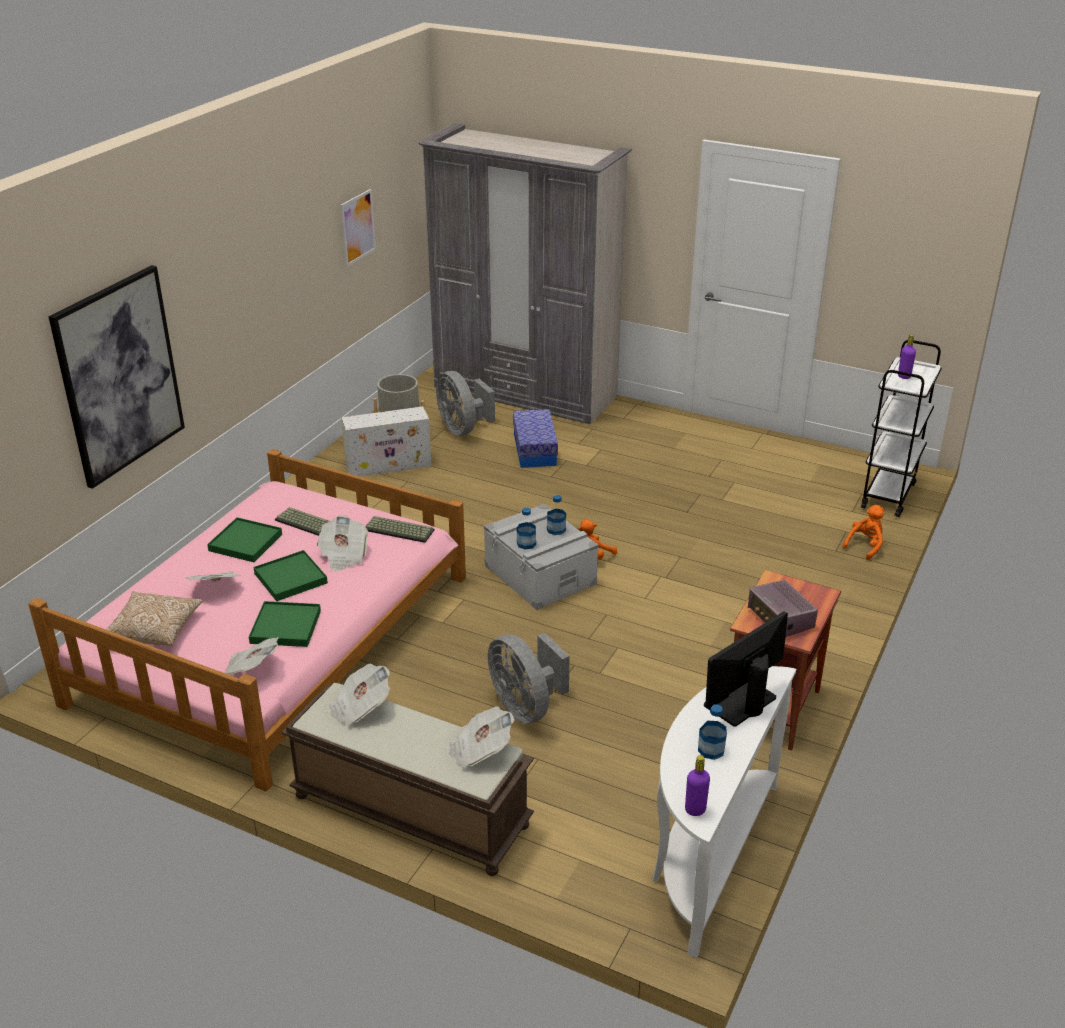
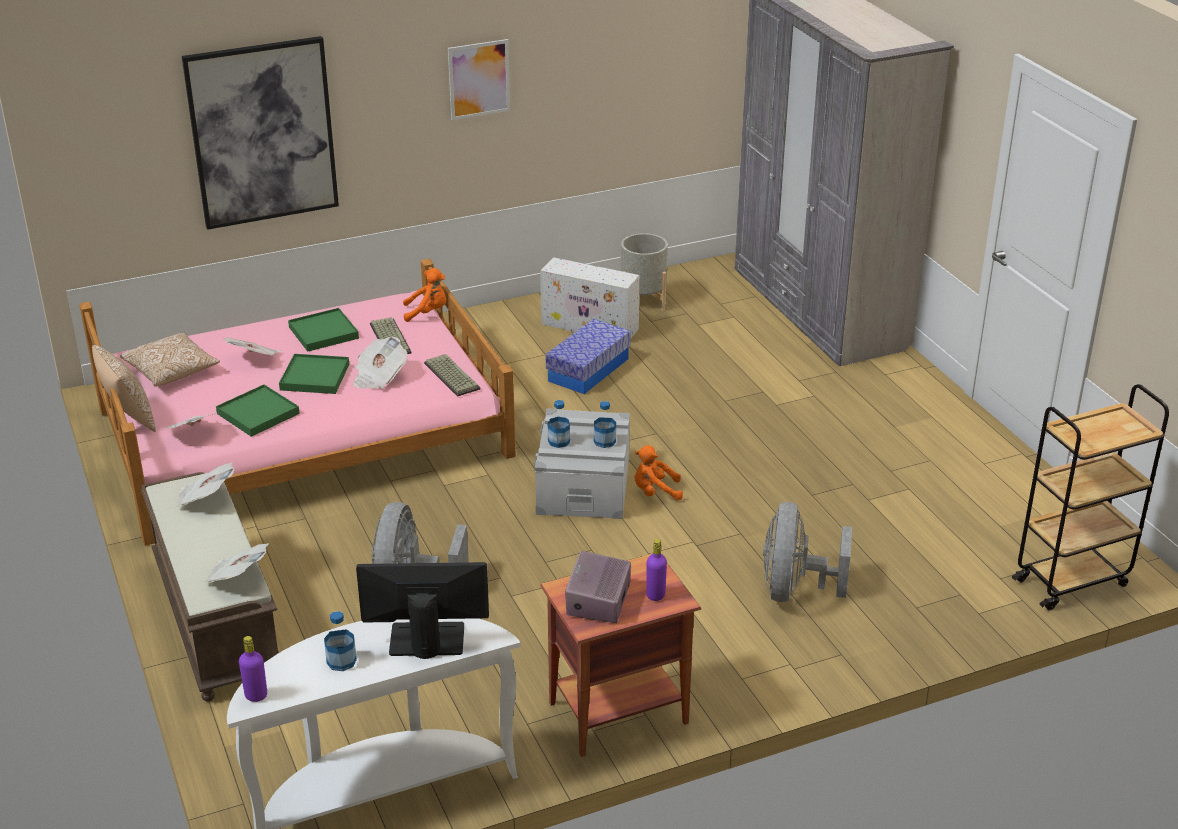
camera: 40 degrees right, 0 degrees up
(171, 685) = (129, 418): none -> pillow
(357, 227) = (648, 60): picture -> picture (479, 79)
(463, 429) = (705, 320): grey fan -> grey fan (794, 590)
(534, 449) = (746, 368): storage box -> storage box (588, 370)
(865, 546) = (958, 619): orange plush toy -> orange plush toy (427, 312)
(889, 497) = (1071, 584): white cart -> brown cart
(904, 376) = (1096, 427): purple bottle -> purple bottle (655, 595)

